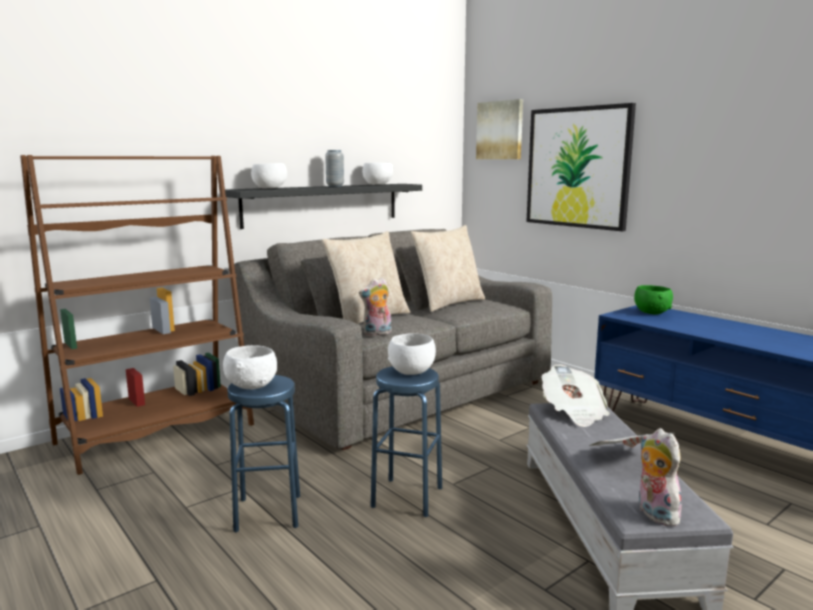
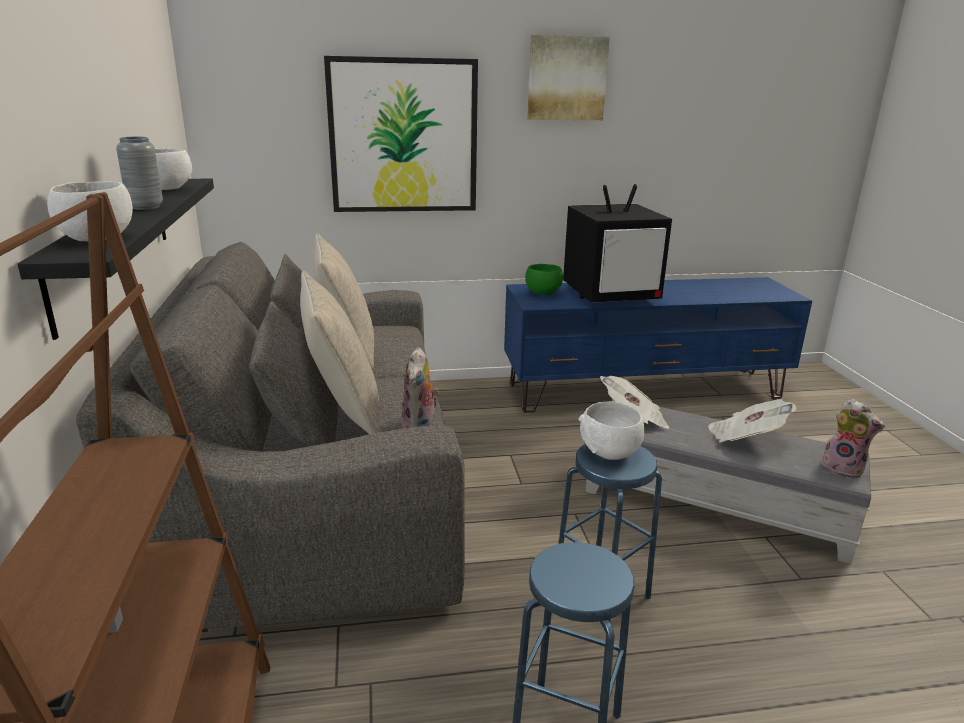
camera: 60 degrees left, 10 degrees up
(252, 386) = (581, 583): white bowl -> none
(500, 130) = (262, 81): picture -> picture (566, 78)
(654, 514) = (844, 468): plush toy -> plush toy turned 150 degrees counterclockwise
(711, 328) = (611, 295): none -> television

